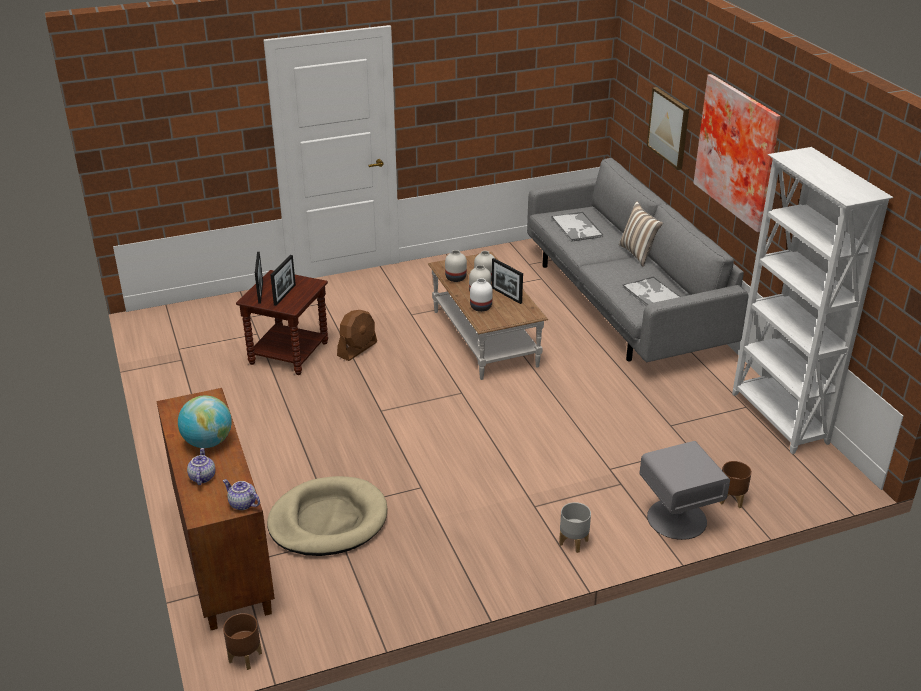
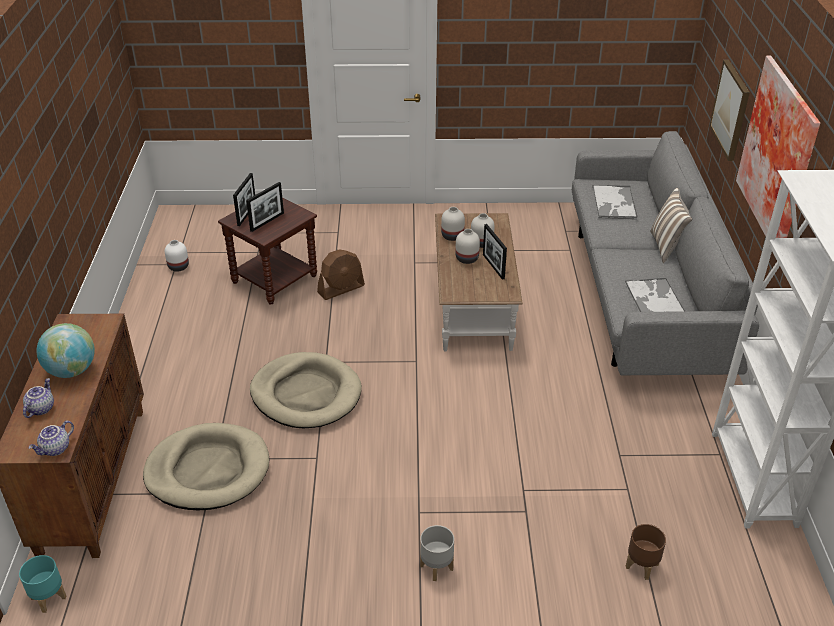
camera: 20 degrees right, 5 degrees up
(242, 504) = (56, 449): teapot -> teapot turned 105 degrees counterclockwise
(244, 657) = (48, 597): brown planter -> turquoise planter
(379, 440) = (306, 394): none -> beige dog bed
(481, 307) = (459, 275): white vase -> white vase (179, 267)
(677, 519) = (565, 573): grey nightstand -> none

